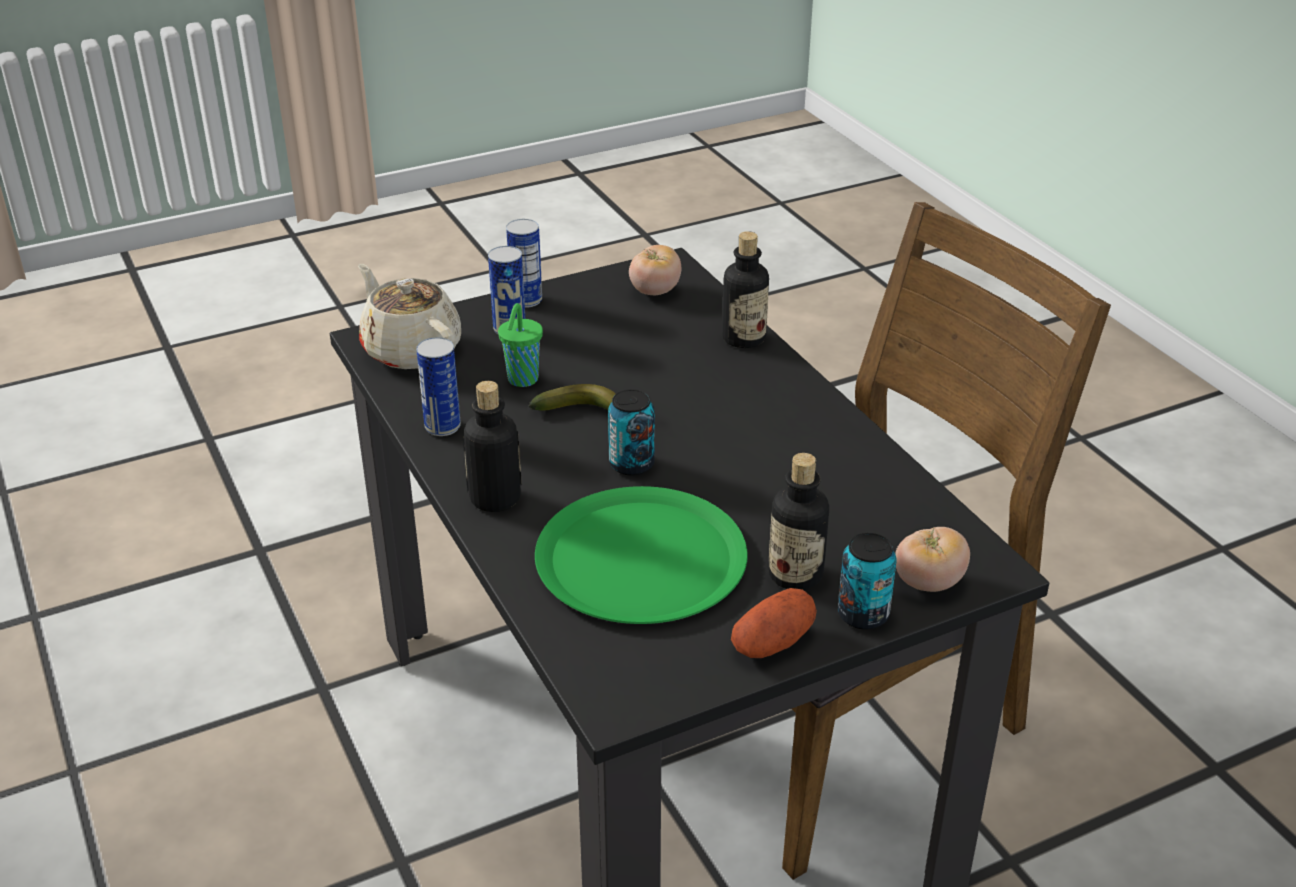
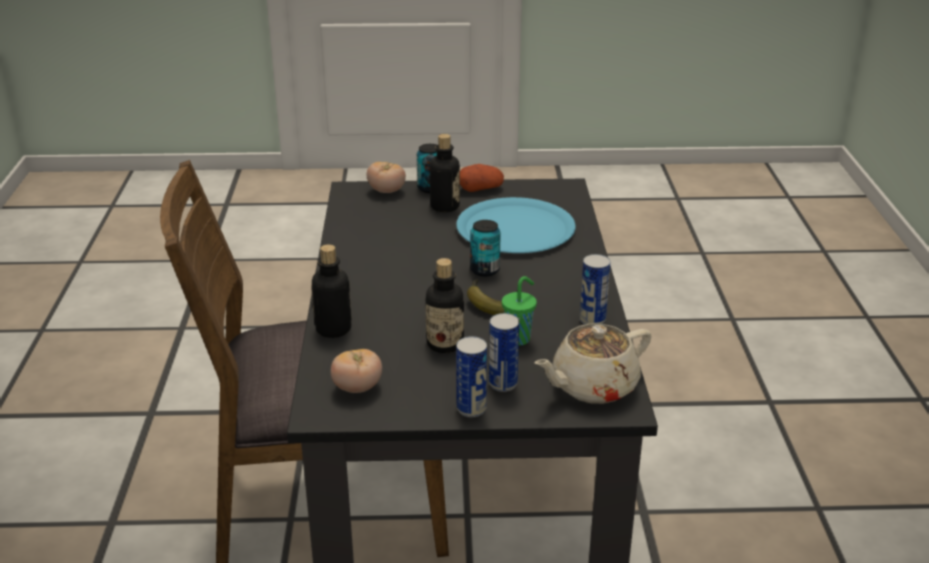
camera: 155 degrees left, 5 degrees down
(411, 349) = (592, 386): beige teapot -> beige teapot turned 75 degrees clockwise
(495, 498) = (578, 272): bottle -> bottle (445, 344)
(641, 558) = (515, 228): green plate -> blue plate

